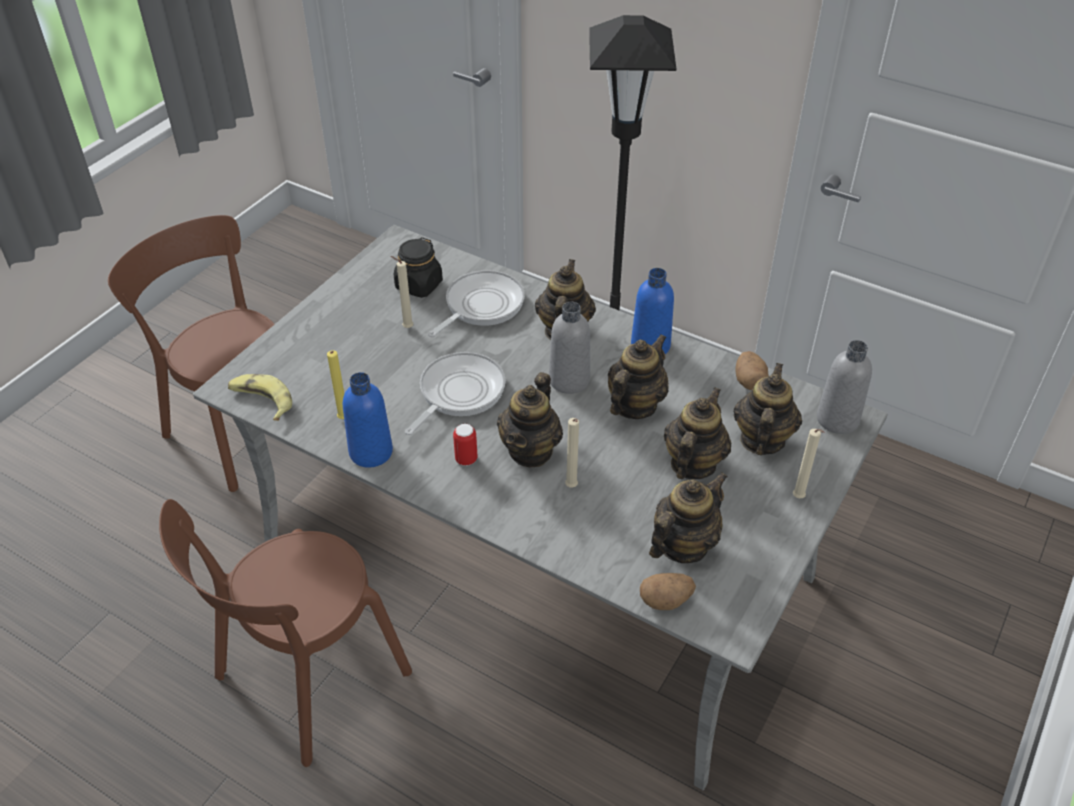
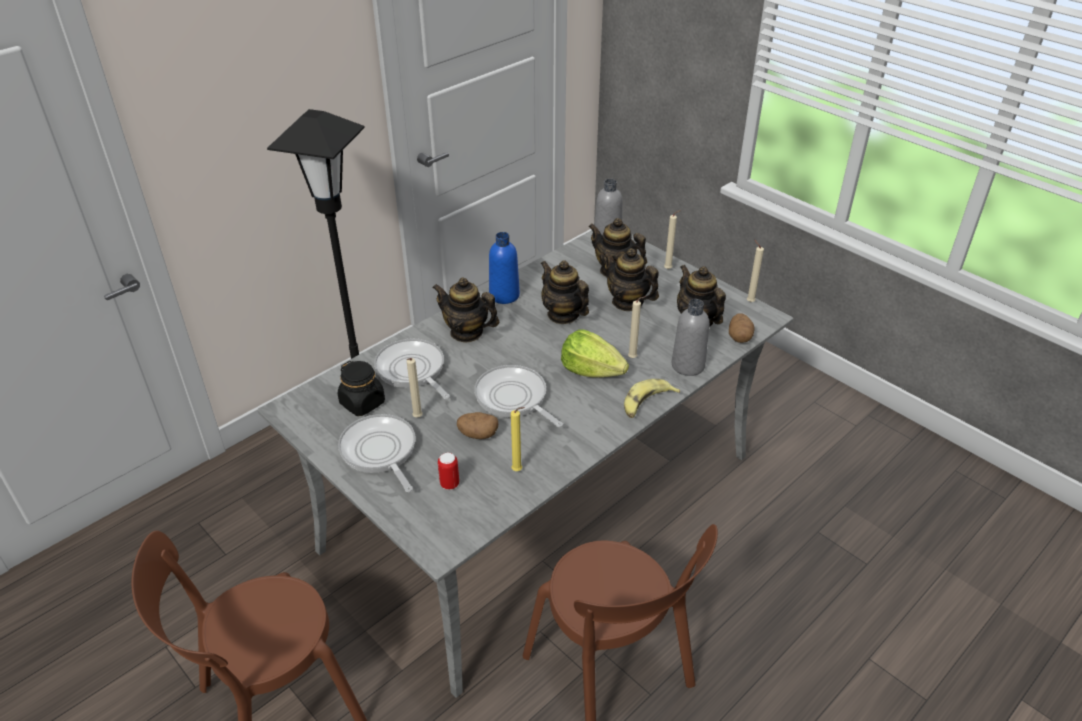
camera: 75 degrees left, 5 degrees down
(262, 401) = (471, 524): banana -> banana (646, 403)
(350, 315) = (380, 452): none -> frying pan
(371, 452) = (563, 457): blue bottle -> none
(466, 459) = (589, 405): can -> can (449, 484)
(531, 450) = (591, 371): teapot -> lettuce
(569, 380) = (524, 339): grey bottle -> grey bottle (688, 365)
(749, 381) = (559, 263): potato -> potato (478, 434)
(763, 605) = (749, 301): none -> beige candle

